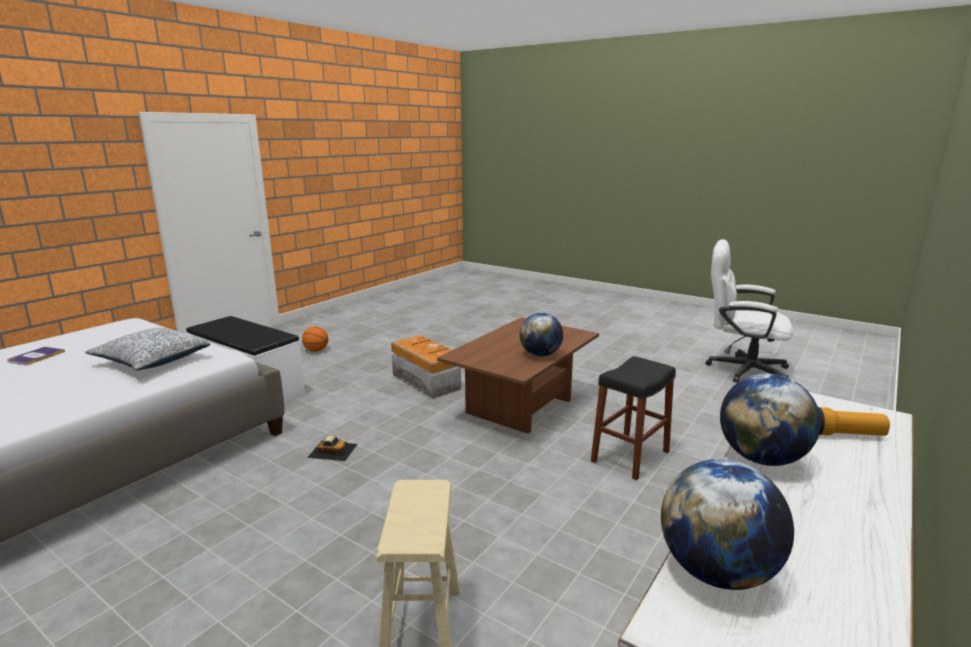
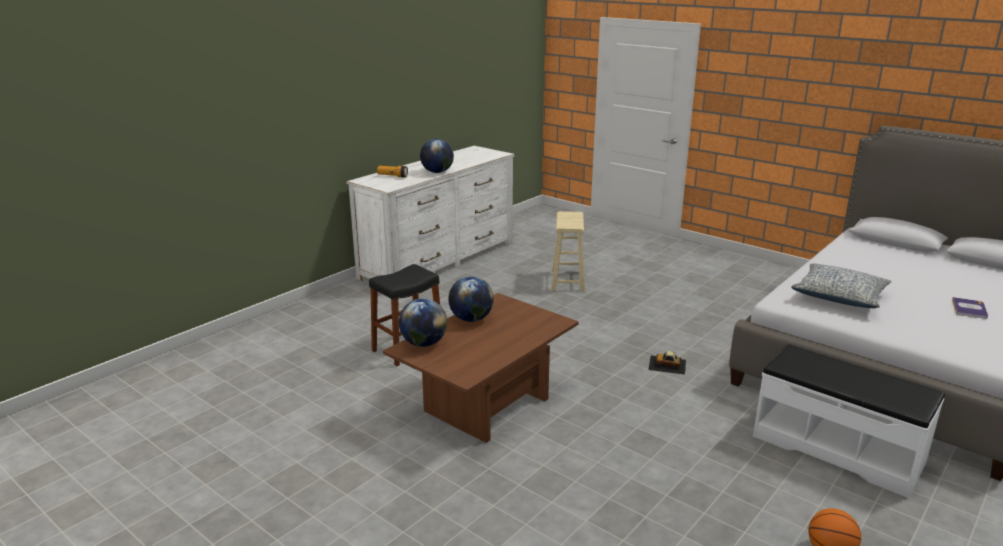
camera: 175 degrees left, 5 degrees up
(426, 381) = (602, 454): storage box -> none
(717, 572) = (482, 158): globe -> globe (423, 343)
(740, 369) = (145, 456): white office chair -> none

